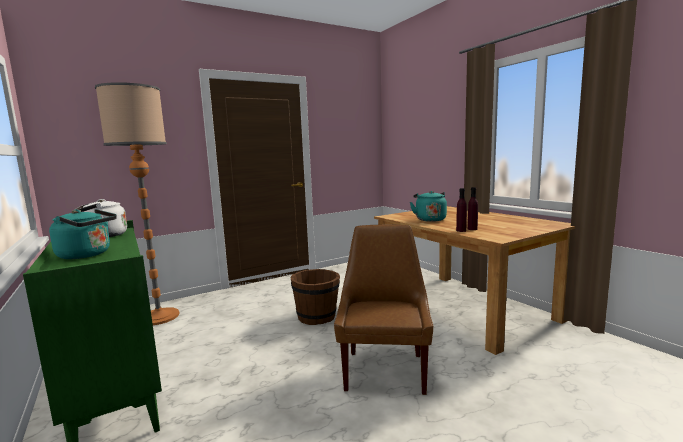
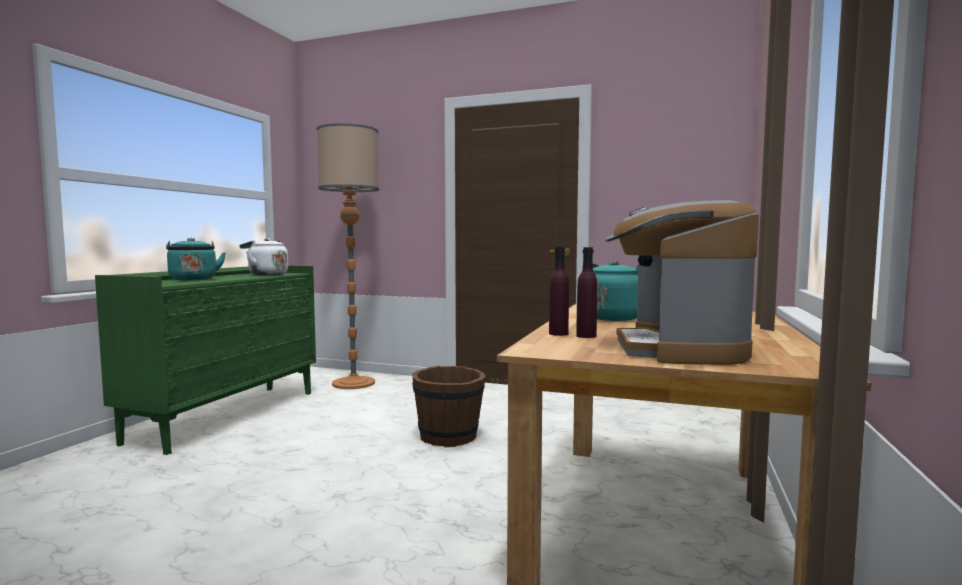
camera: 50 degrees right, 5 degrees down
(385, 369) = (357, 517): brown chair -> none
(515, 226) = (677, 350): none -> coffee machine

